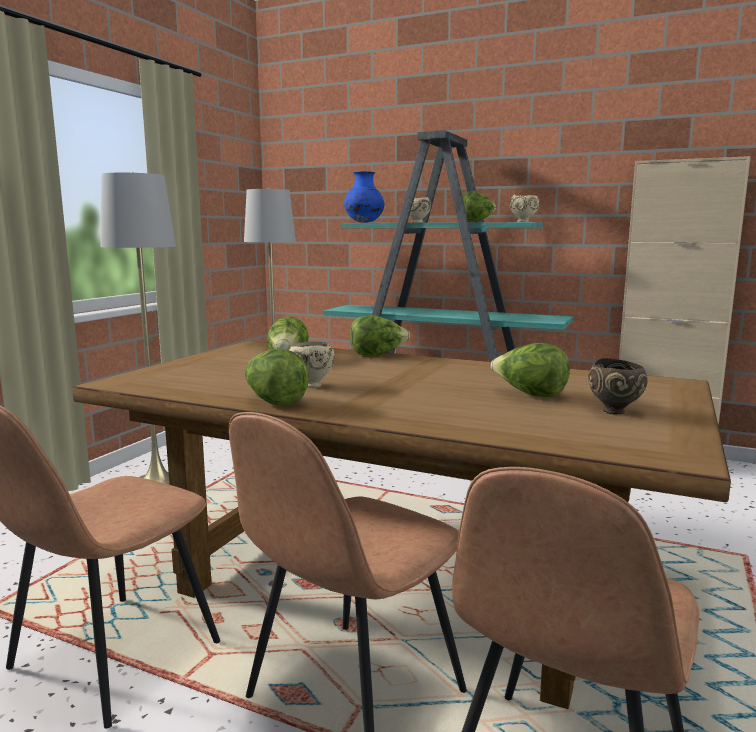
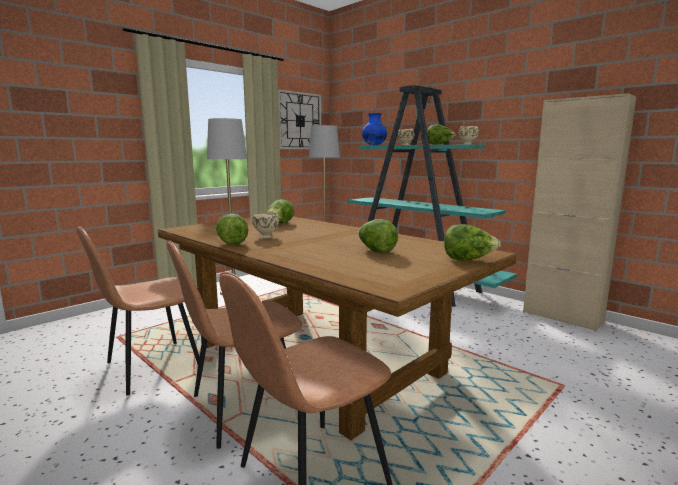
camera: 20 degrees right, 0 degrees up
(222, 181) = (299, 121): none -> wall clock
(377, 355) = (332, 225): lettuce -> lettuce (468, 260)
(615, 412) = (408, 264): brown bowl -> none

